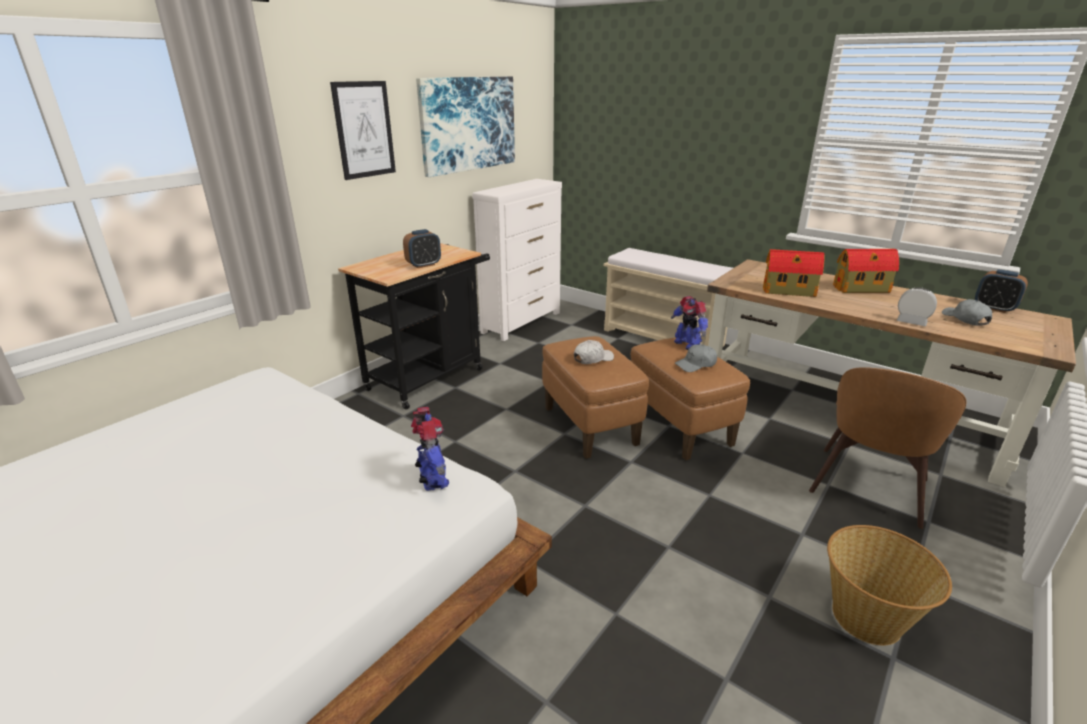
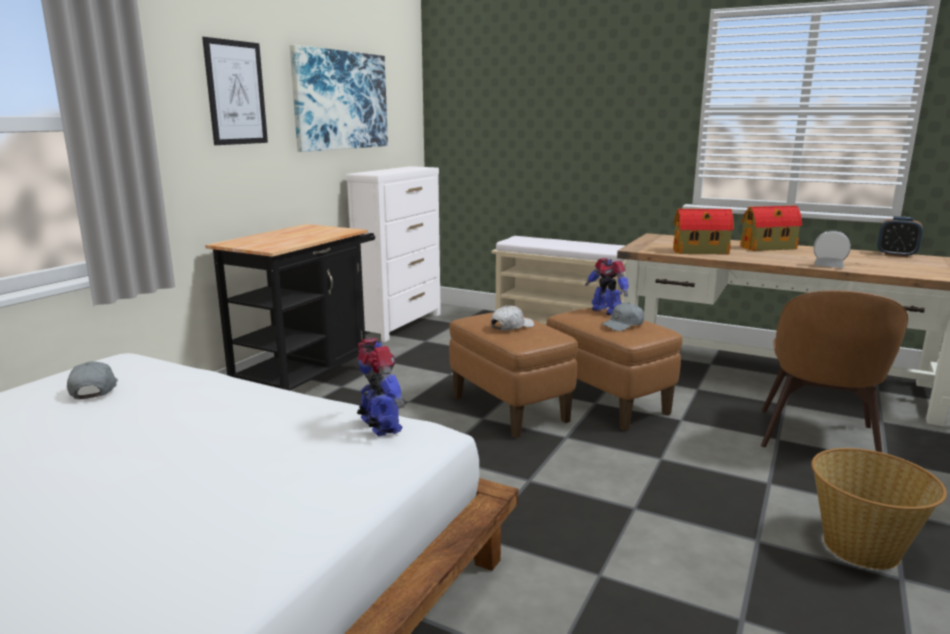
camera: 10 degrees left, 10 degrees down
(423, 265) = (307, 239): alarm clock -> none
(965, 319) = (875, 262): grey cap -> grey cap (94, 390)

